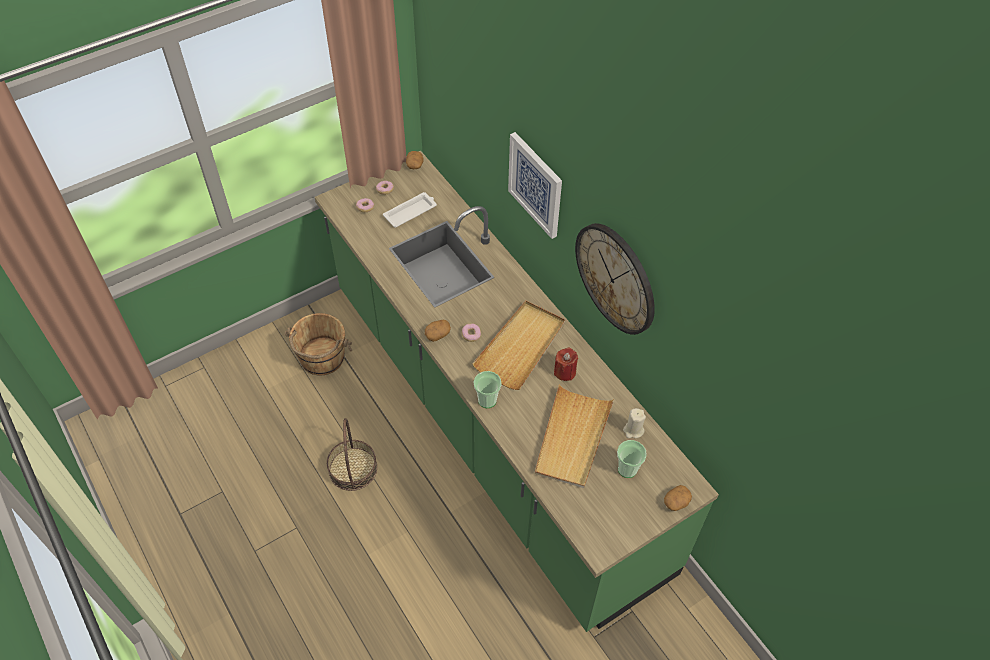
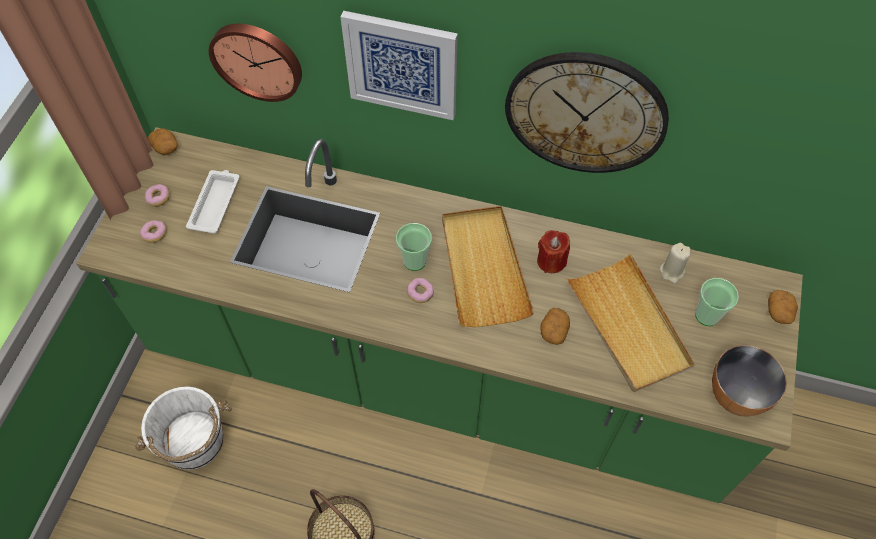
camera: 40 degrees left, 5 degrees up
(321, 358) = (194, 442): brown bucket -> white bucket
(437, 334) = (383, 319): potato -> potato (553, 330)
(474, 138) = (257, 60): none -> wall clock
(487, 400) = (508, 352): cup -> cup (414, 261)
(594, 523) = (735, 395): none -> bowl

